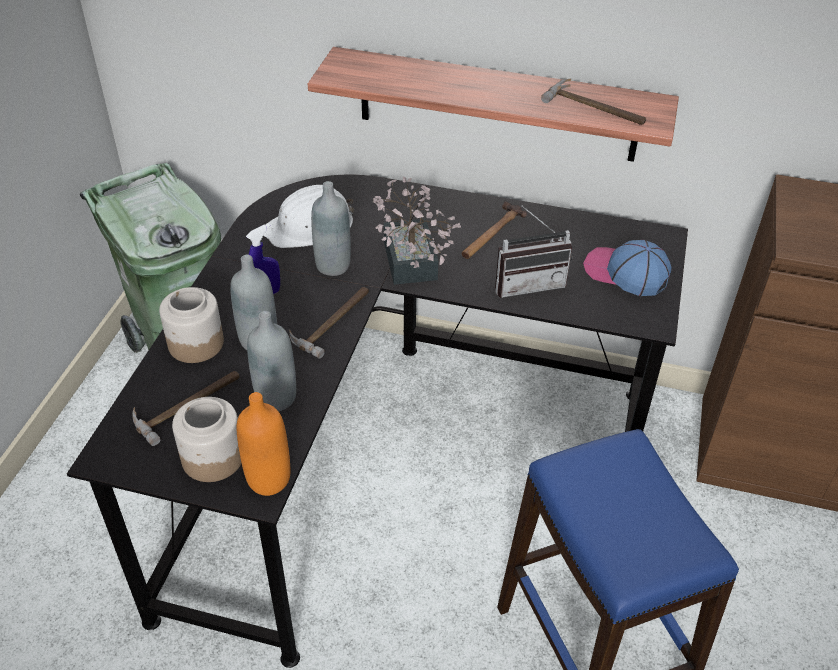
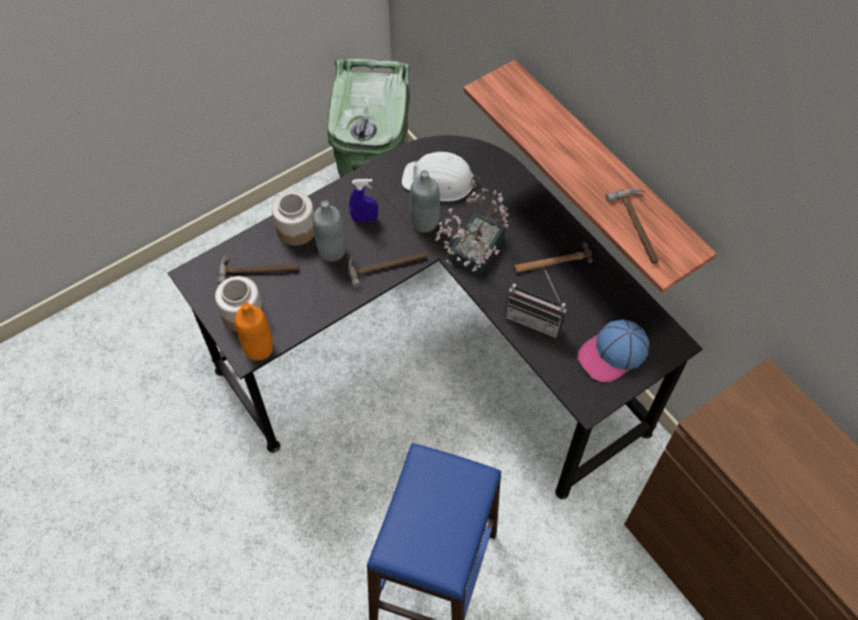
camera: 40 degrees right, 15 degrees up
(276, 398) = (307, 298): grey bottle -> none
(625, 273) = (613, 354): cap -> cap turned 105 degrees counterclockwise

